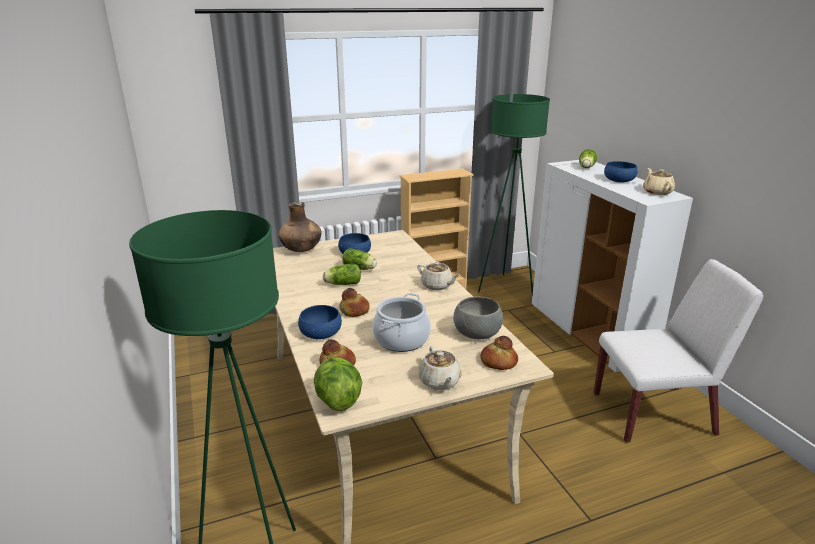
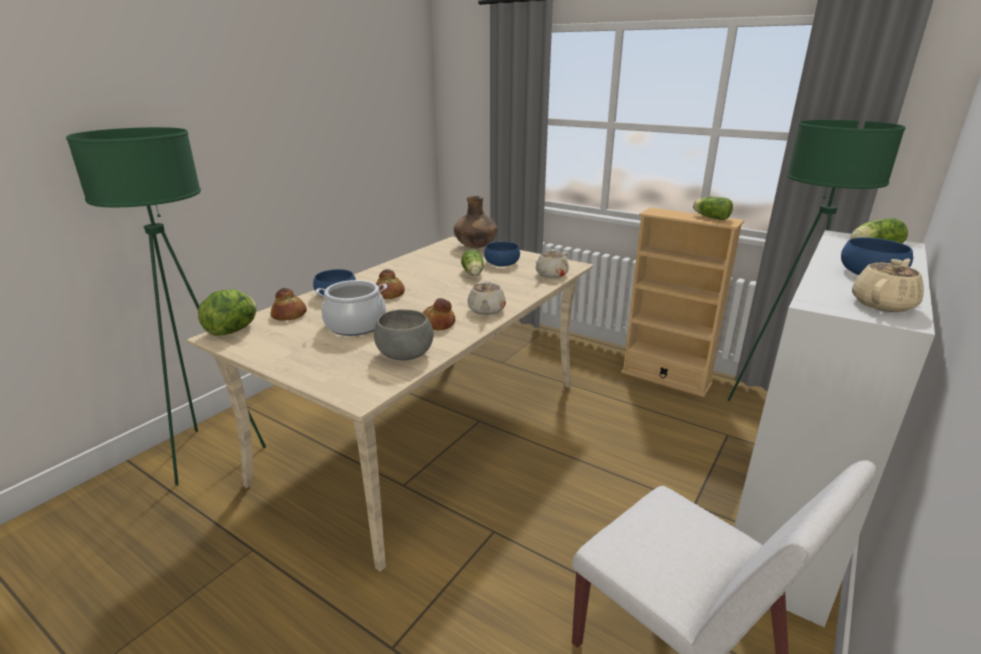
camera: 55 degrees right, 0 degrees up
(342, 284) = (432, 276): lettuce -> lettuce (710, 217)
(439, 381) = (292, 361): beige teapot -> beige teapot (551, 275)
(498, 362) = (354, 379): bread -> bread (437, 324)

